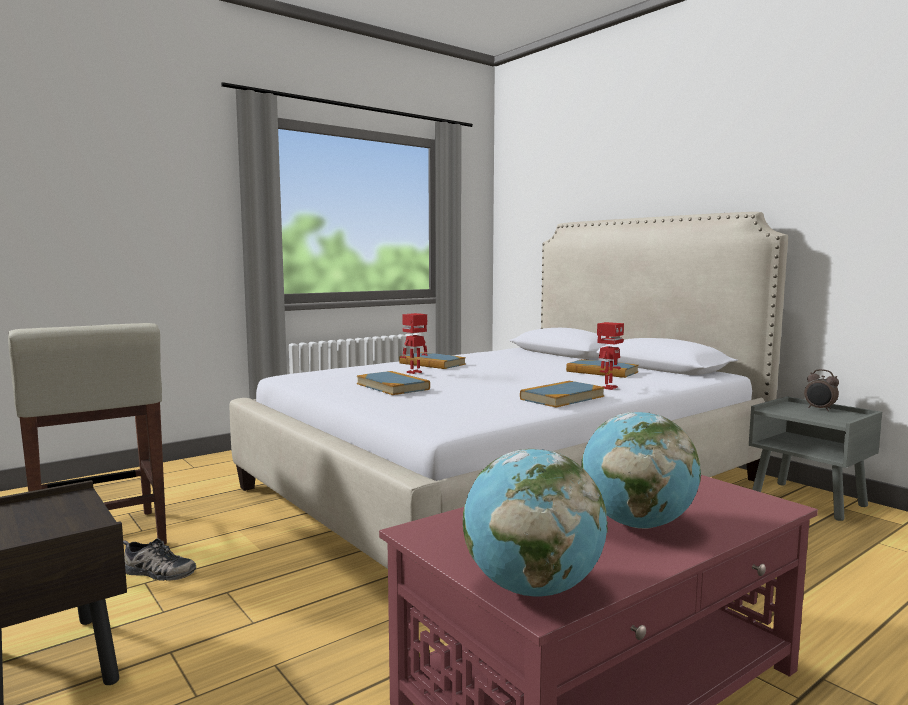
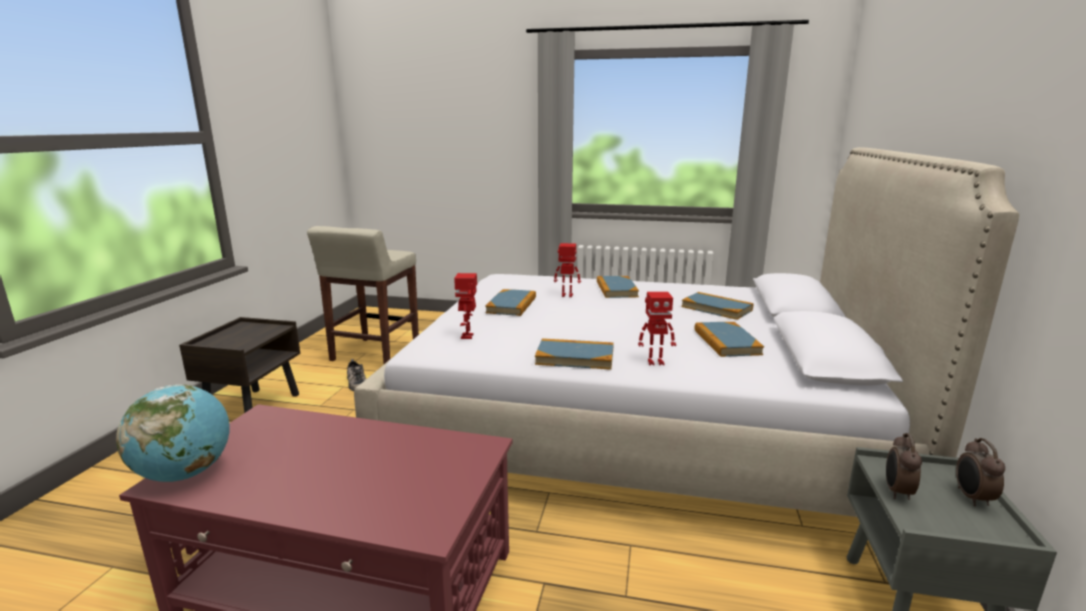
camera: 50 degrees right, 10 degrees up
(442, 409) = (468, 336): none -> toy robot
(533, 360) = (716, 308): none -> book
(637, 524) = (327, 478): globe -> none
(802, 416) = (896, 491): none -> alarm clock

